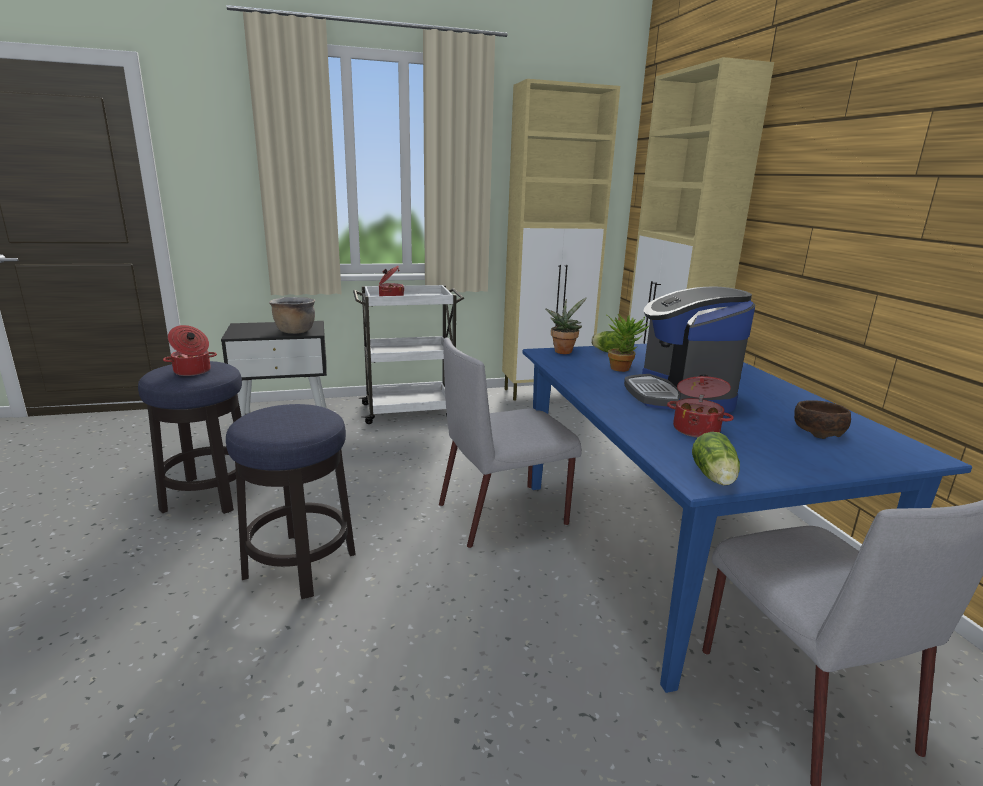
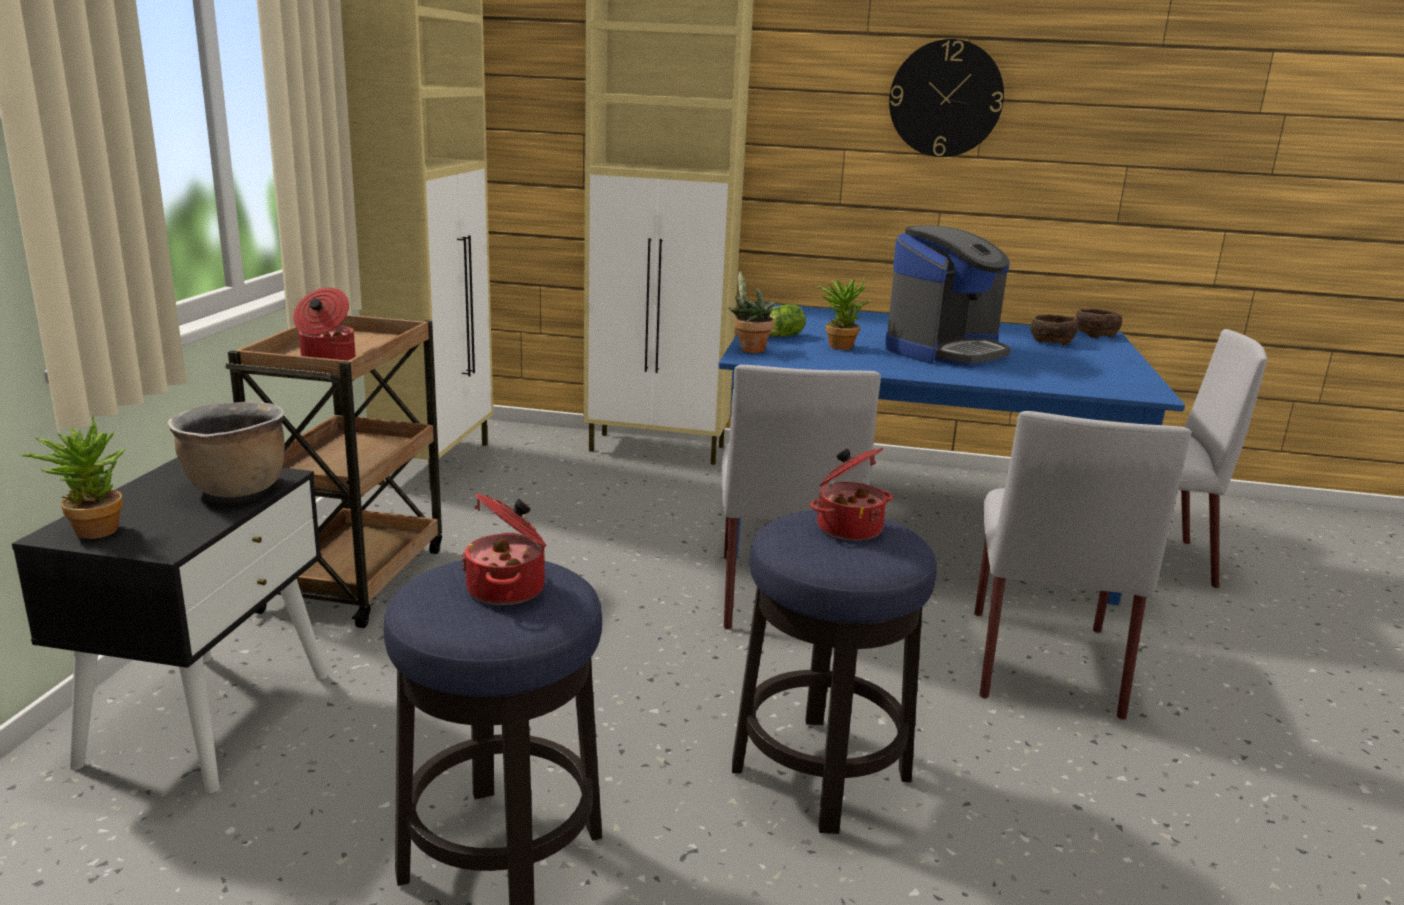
camera: 65 degrees left, 0 degrees up
(245, 326) = (90, 530): none -> potted plant
(410, 410) = (356, 577): white cart -> brown cart
(507, 647) = (1042, 660): none -> grey chair
(680, 396) = (944, 351): coffee machine -> coffee machine turned 60 degrees counterclockwise
(696, 429) = (1037, 367): cooking pot -> cooking pot (848, 527)
(714, 478) = (1144, 388): lettuce -> none
(896, 177) = (945, 98): none -> wall clock
(912, 450) = (1095, 334): none -> brown bowl

